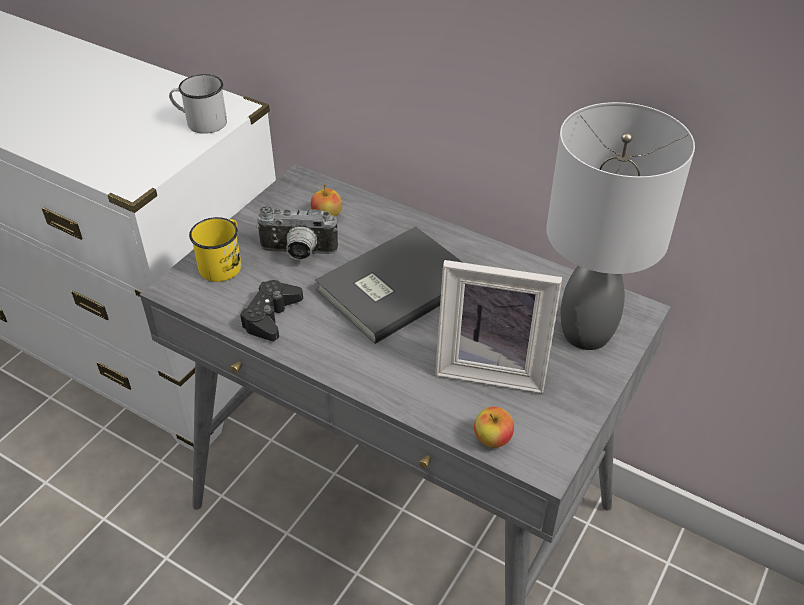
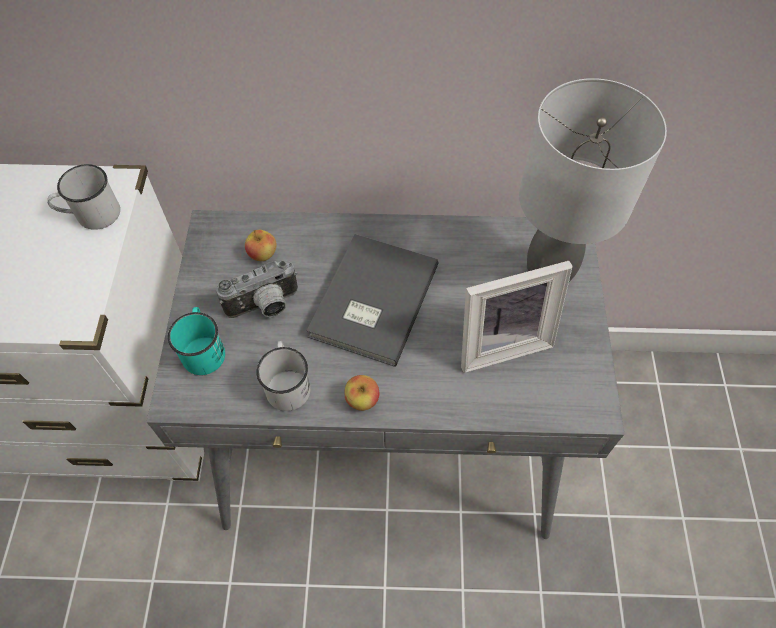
camera: 30 degrees left, 15 degrees up
(224, 263) = (203, 349): yellow mug -> turquoise mug
(271, 316) = (287, 383): black game controller -> white mug
(492, 439) = (544, 408): apple -> apple (362, 400)

